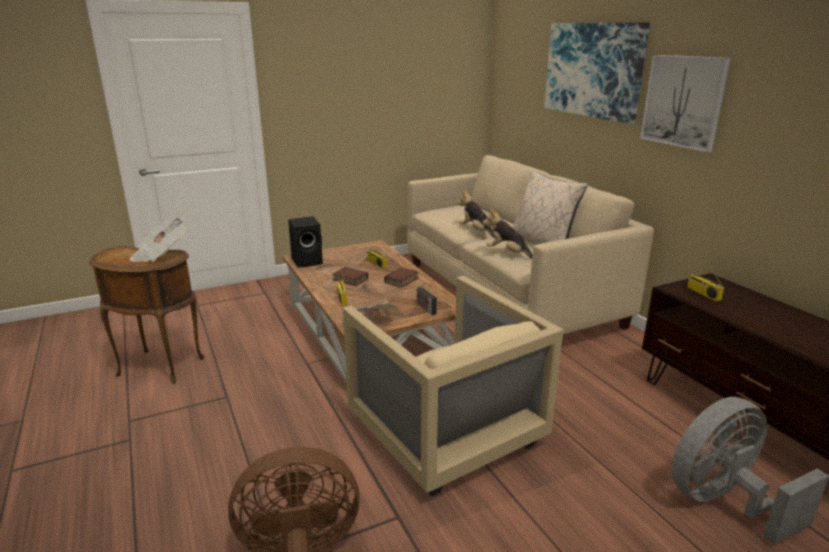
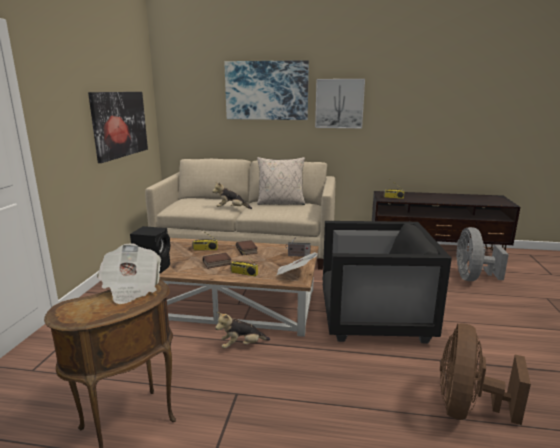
camera: 55 degrees left, 5 degrees down
(406, 103) = (120, 124): none -> picture
(444, 432) = (373, 319): beige armchair -> black armchair
(507, 254) = (281, 212): plush toy -> plush toy (242, 346)

